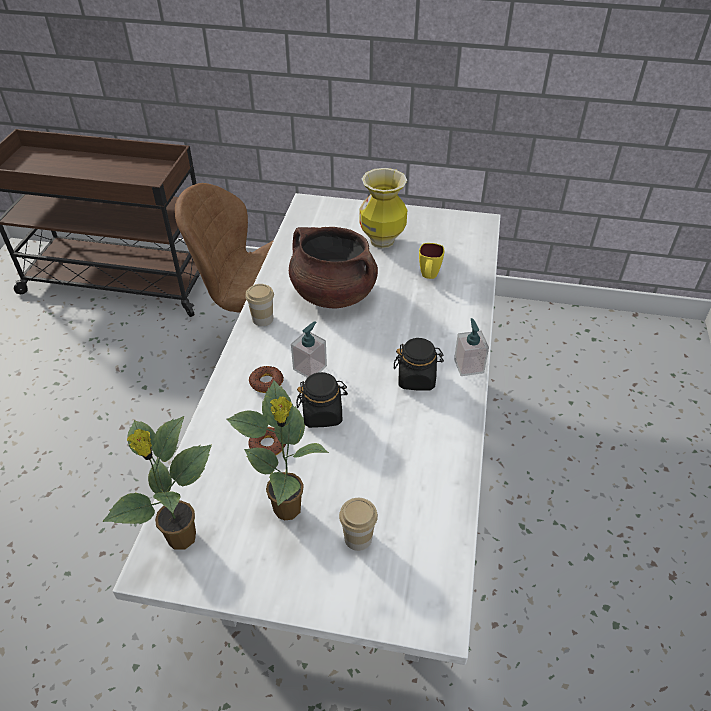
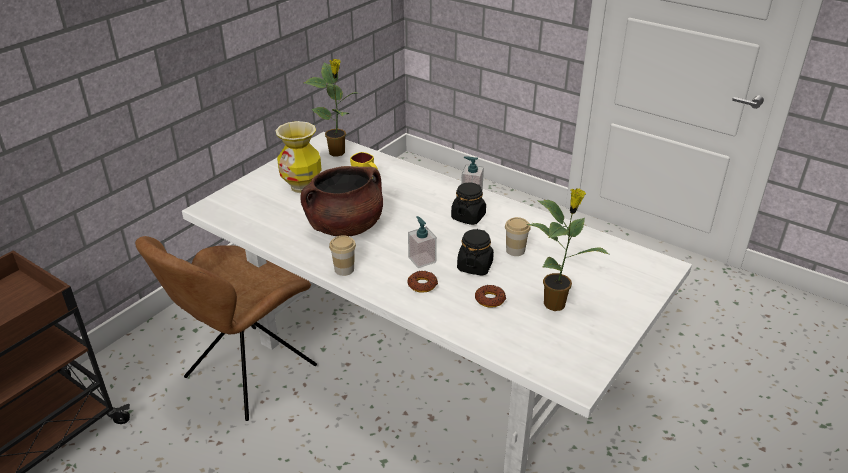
camera: 65 degrees left, 10 degrees down
(181, 539) = (558, 362): potted plant -> potted plant (337, 153)
(358, 538) = (594, 280): cup -> cup (515, 250)

